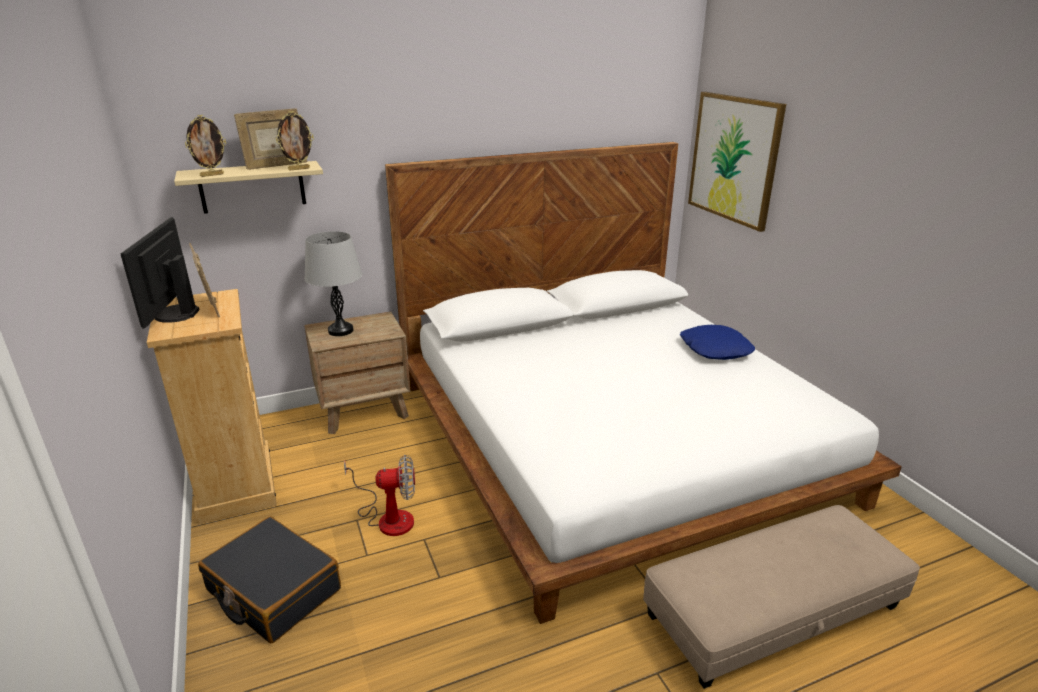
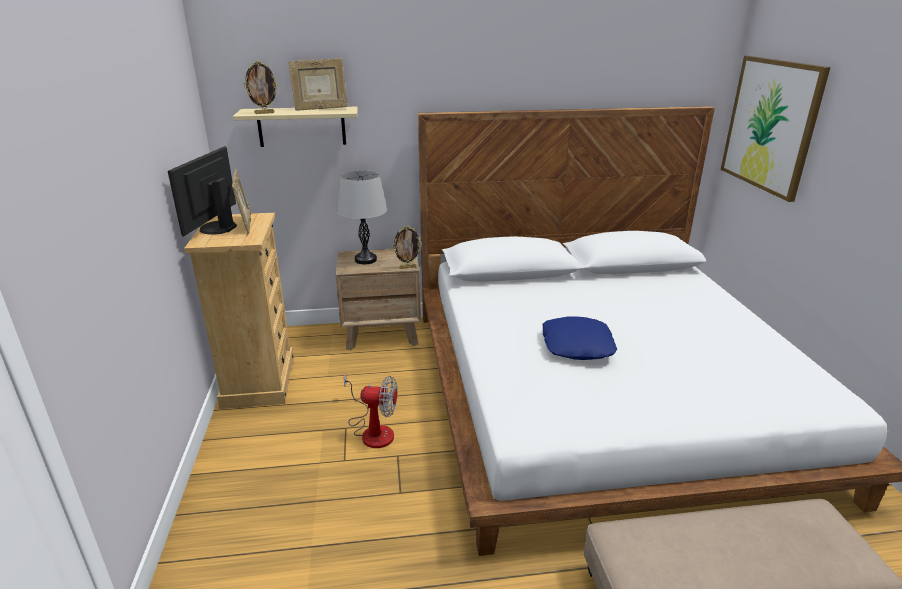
camera: 15 degrees right, 0 degrees up
(273, 590) = (259, 476): black suitcase -> none
(299, 169) = (337, 112): picture frame -> picture frame (407, 267)
(714, 349) = (719, 317): blue pillow -> blue pillow (576, 345)

